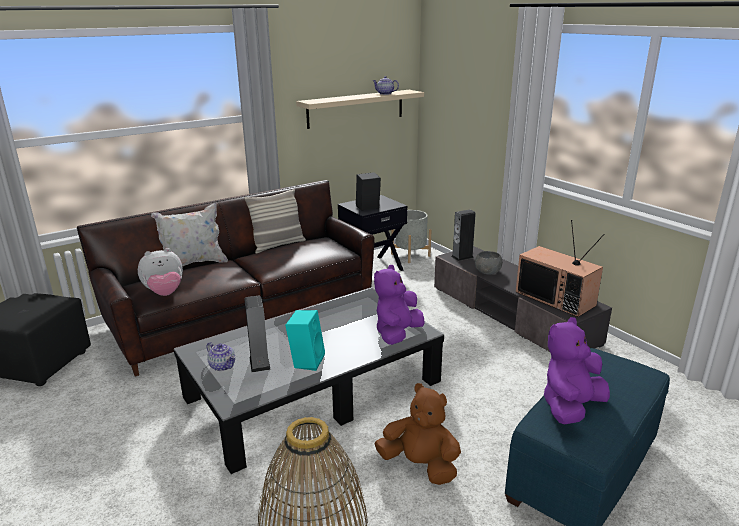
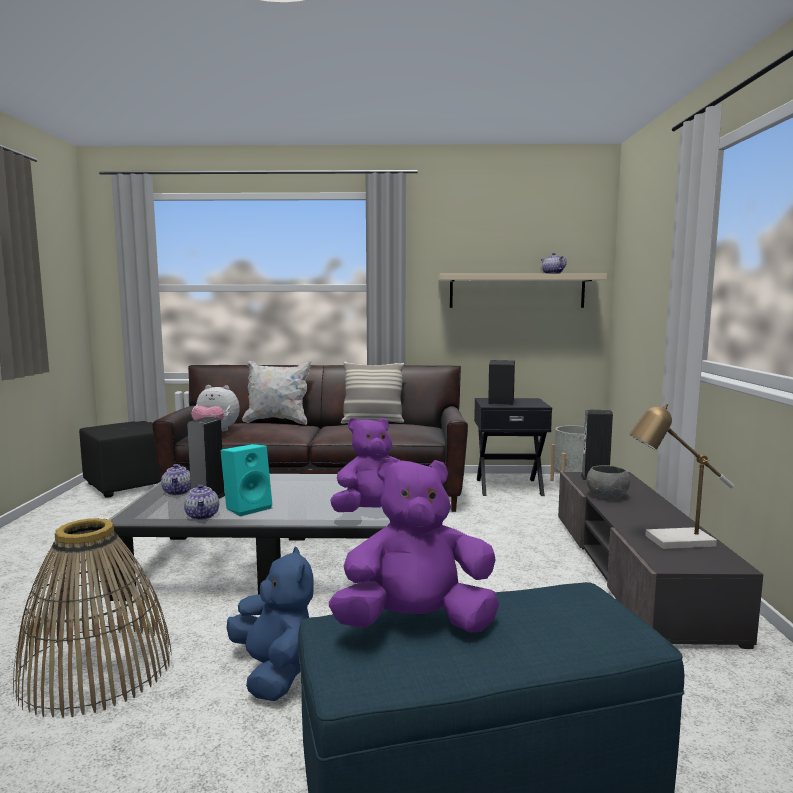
camera: 35 degrees right, 15 degrees down
(288, 381) = (202, 516): none -> teapot
(420, 465) = (273, 671): brown plush toy -> blue plush toy
(556, 298) = (672, 542): television -> table lamp

